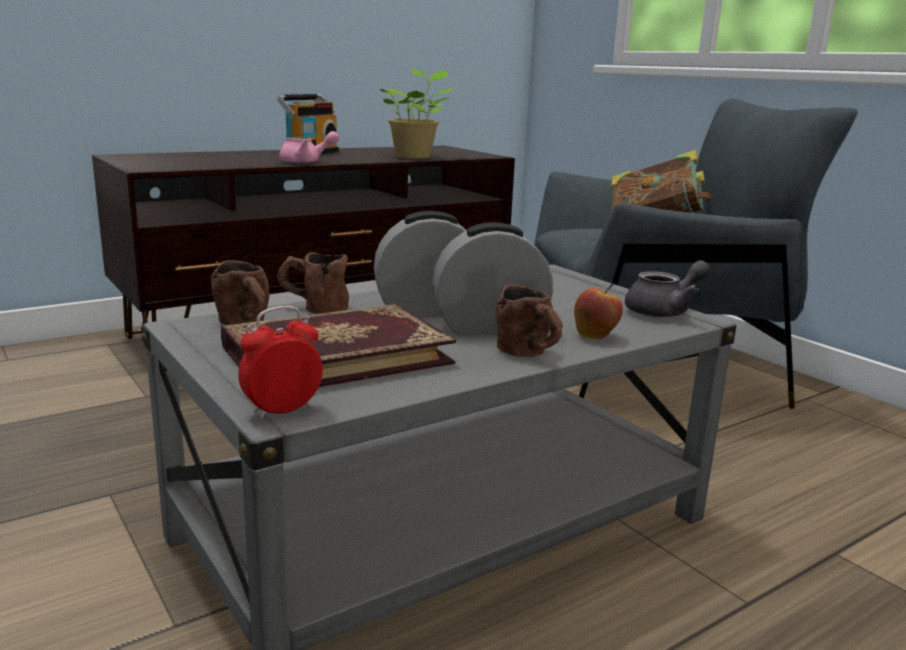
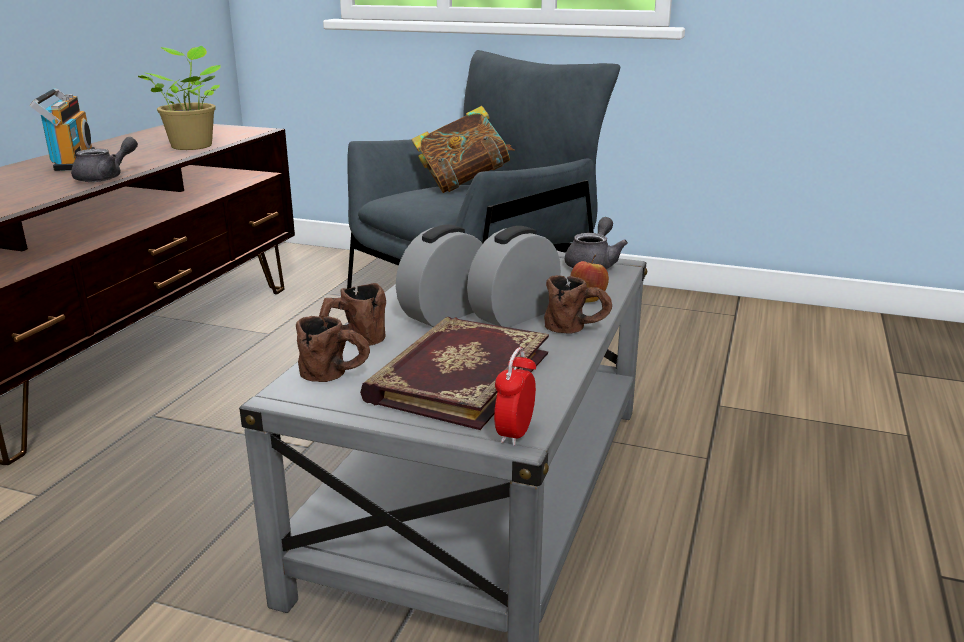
camera: 35 degrees left, 5 degrees up
(306, 162) = (106, 177): pink teapot -> grey teapot

